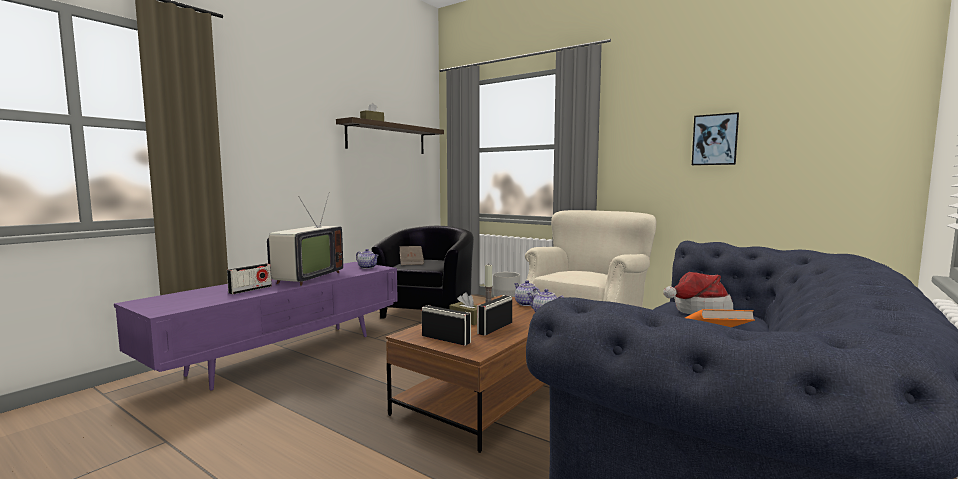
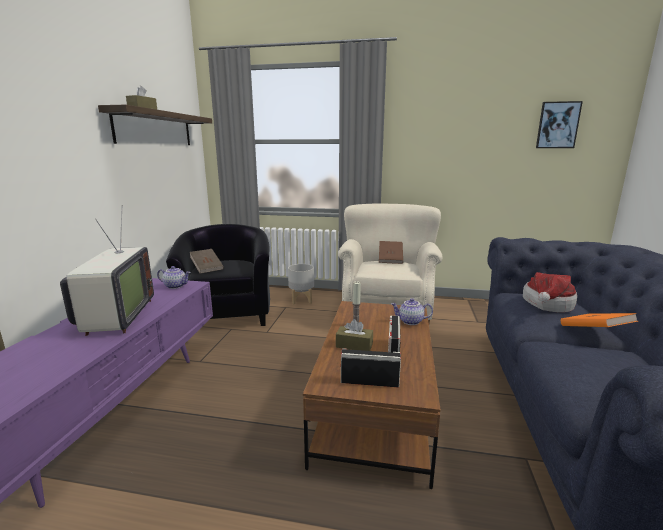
camera: 25 degrees left, 10 degrees up
(250, 290) = (58, 355): radio -> none
(526, 304) = (378, 310): teapot -> none
(588, 269) = (390, 259): none -> brown book
(715, 139) = (482, 141): picture -> picture (557, 125)

